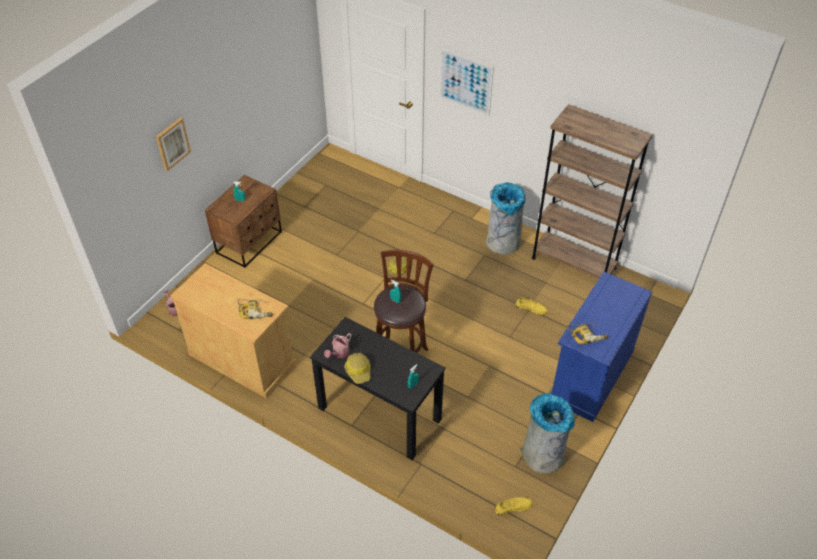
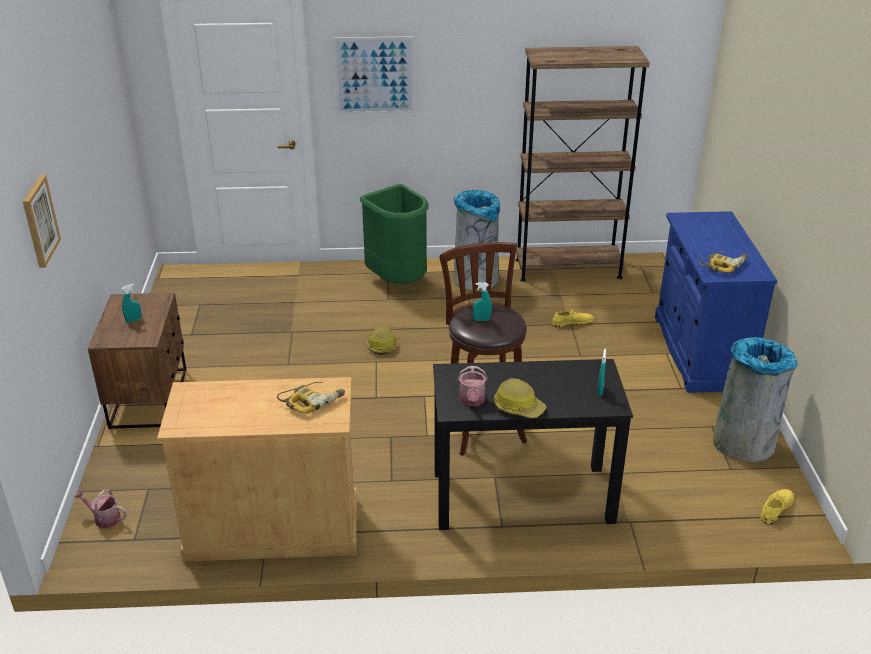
camera: 35 degrees left, 15 degrees down
(453, 221) = (398, 281): none -> green trash can

